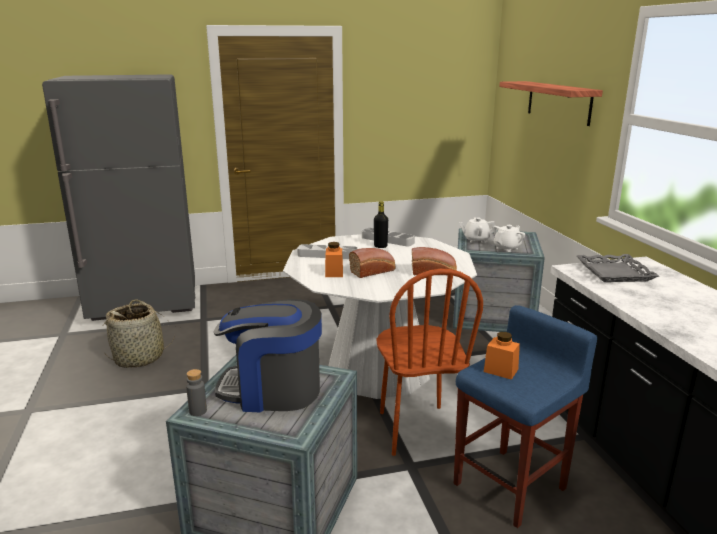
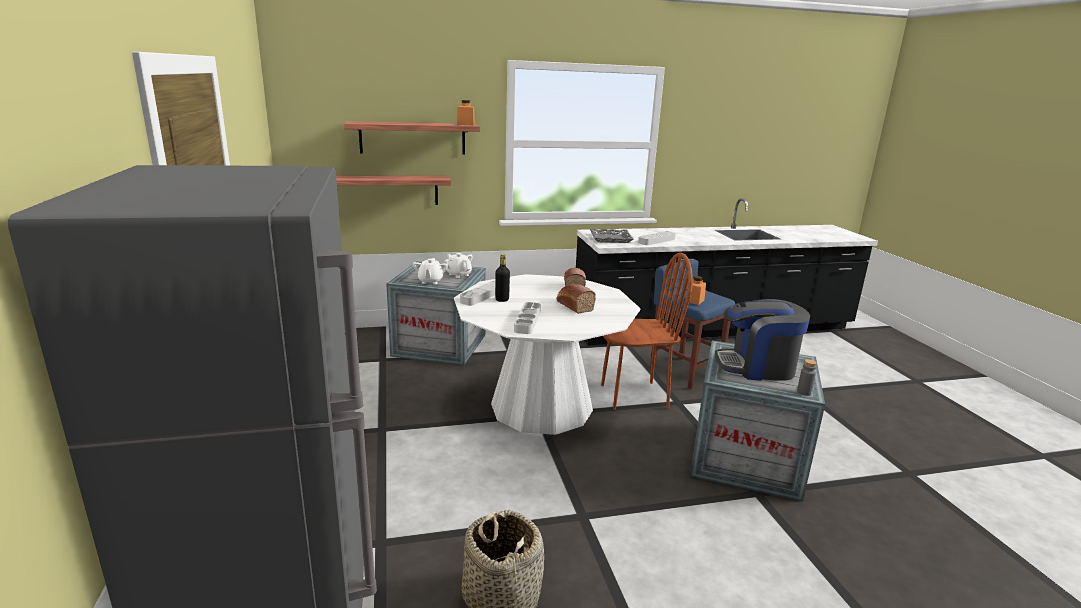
camera: 90 degrees left, 0 degrees up
(272, 390) = (757, 367): coffee machine -> coffee machine turned 90 degrees clockwise
(334, 273) = (579, 319): orange jar -> orange jar (466, 124)
(536, 153) = (386, 190): none -> shelf
(646, 302) = (656, 241): none -> grey tray

